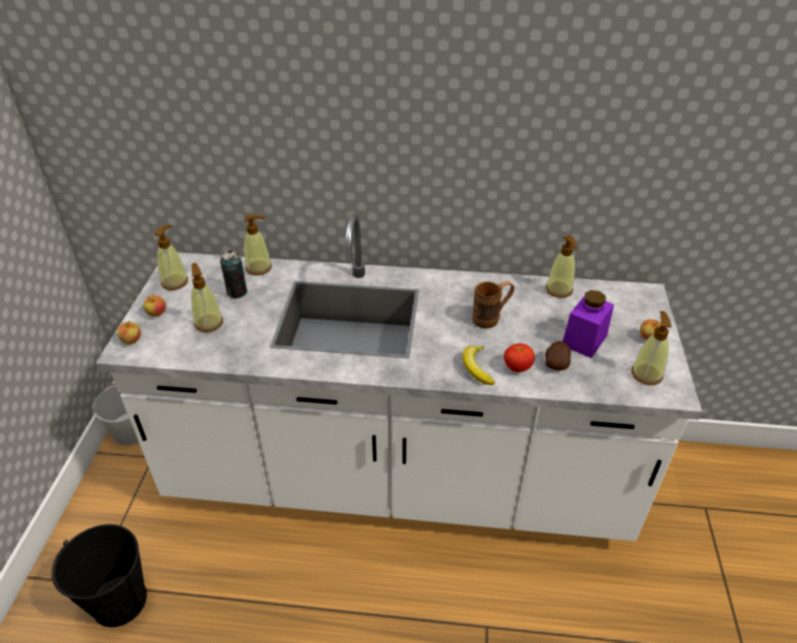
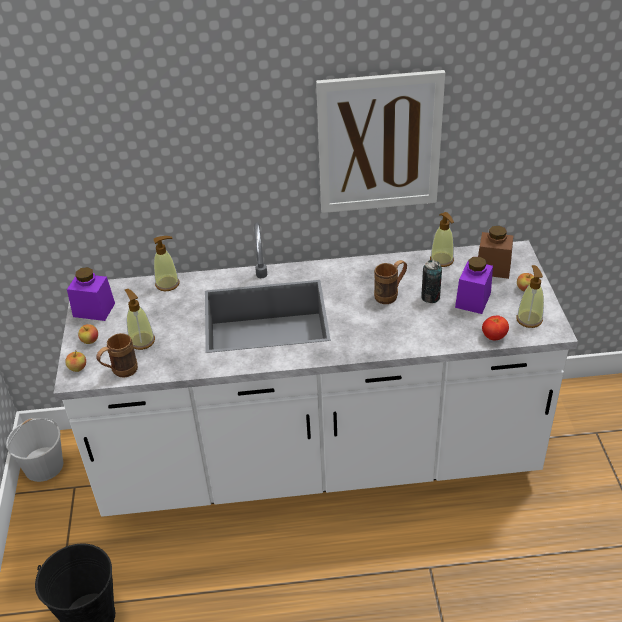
camera: 10 degrees left, 0 degrees up
(172, 353) = (120, 372): none -> brown mug
(175, 282) = (94, 310): soap dispenser -> purple jar
(237, 292) = (156, 309): can -> can (430, 297)
(476, 368) = (389, 338): banana -> none
(504, 144) = (379, 143): none -> picture
(517, 367) = (423, 332): tomato -> tomato (494, 336)
(556, 363) = (454, 323): potato -> none
(615, 308) = (493, 268): none -> brown jar

